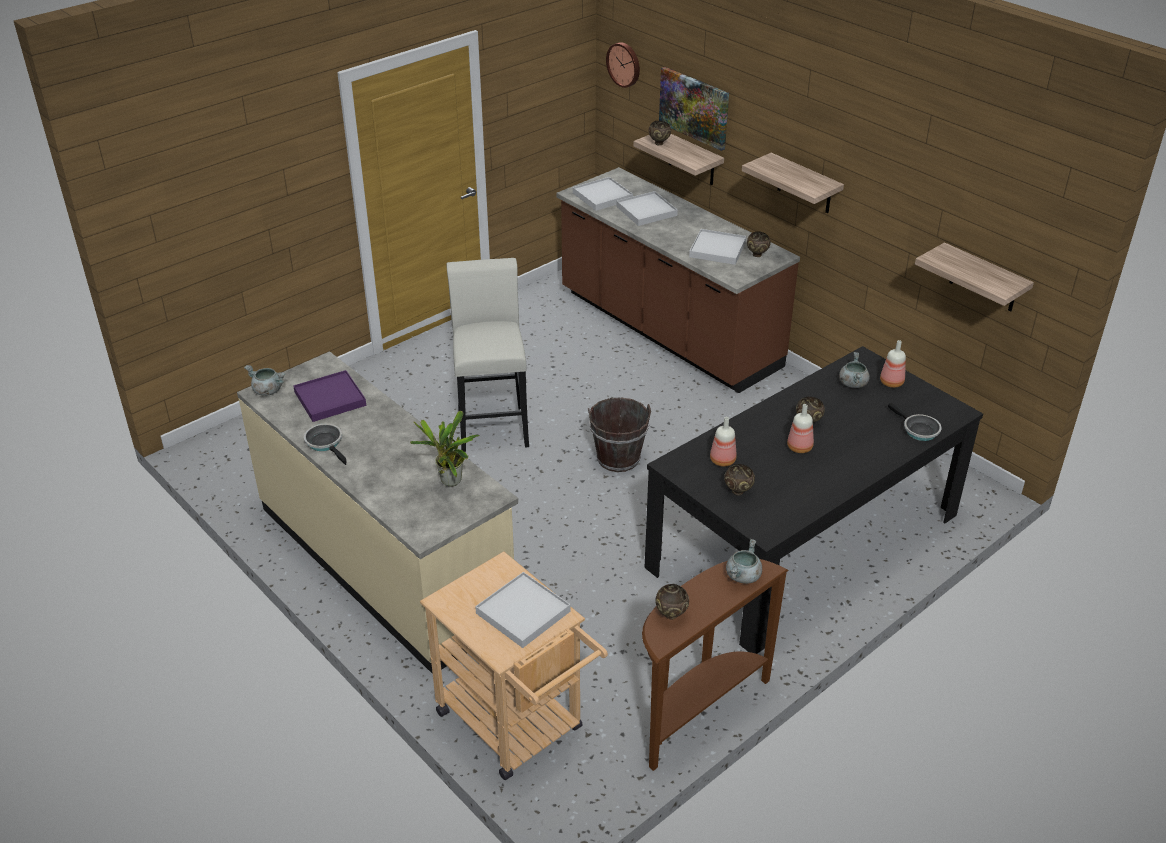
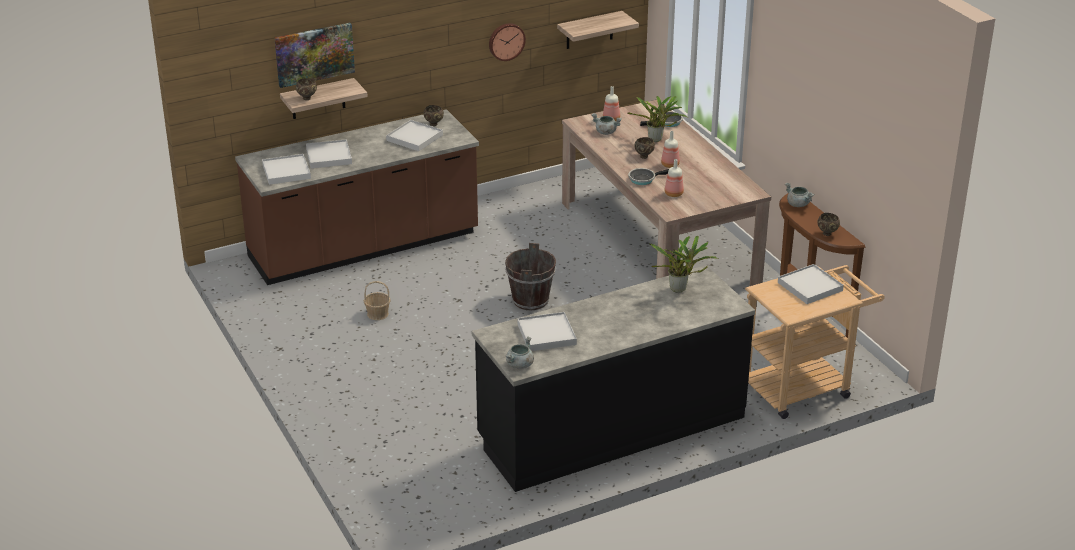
camera: 75 degrees left, 5 degrees down
(326, 443) = (609, 340): frying pan -> frying pan (644, 179)
(330, 399) = (546, 334): purple tray -> white tray
(385, 561) = (611, 428): beige counter -> black counter
(492, 425) = (453, 355): white stool -> none
(548, 364) = (377, 314): none -> basket
(624, 64) = (224, 60): wall clock -> wall clock (506, 41)
(738, 492) = (709, 194): brown bowl -> none
(804, 184) = (436, 52): shelf -> none
(804, 541) = (658, 242): black dining table -> beige dining table
(861, 427) = (656, 140): none -> potted plant

